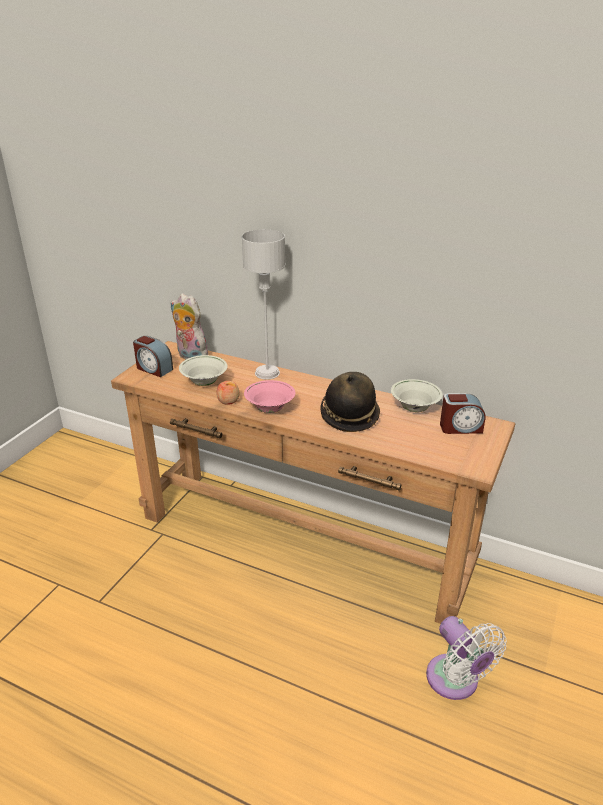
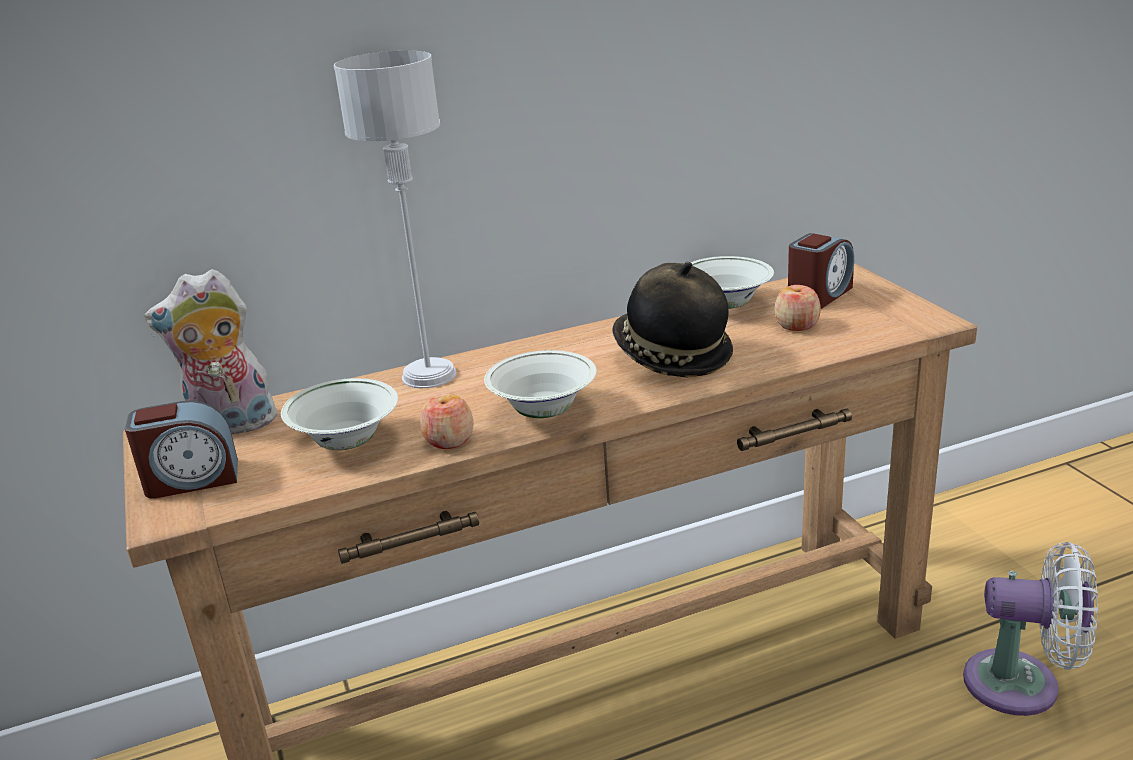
camera: 45 degrees left, 5 degrees down
(270, 409) = (544, 412): pink bowl -> white bowl
(420, 434) = (797, 325): none -> apple

